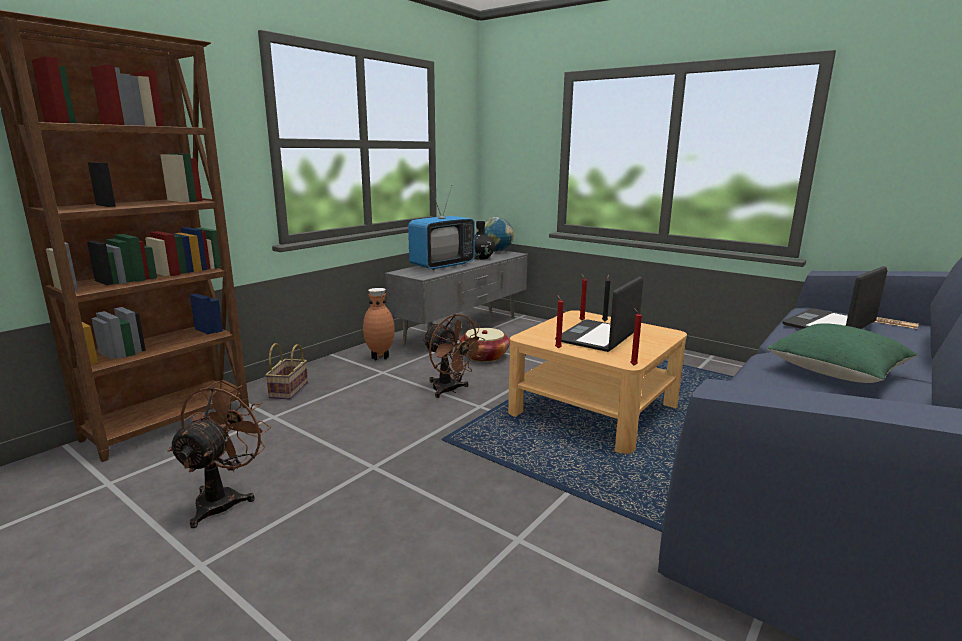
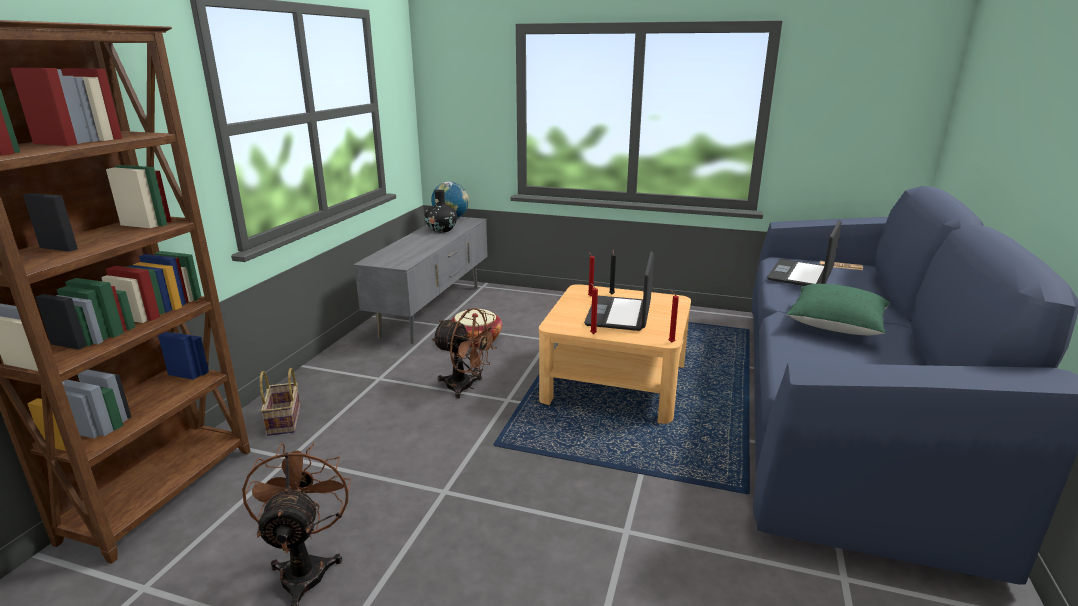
camera: 20 degrees left, 5 degrees up
(380, 357) = (363, 360): brown vase -> none
(442, 265) = (409, 246): television -> none

